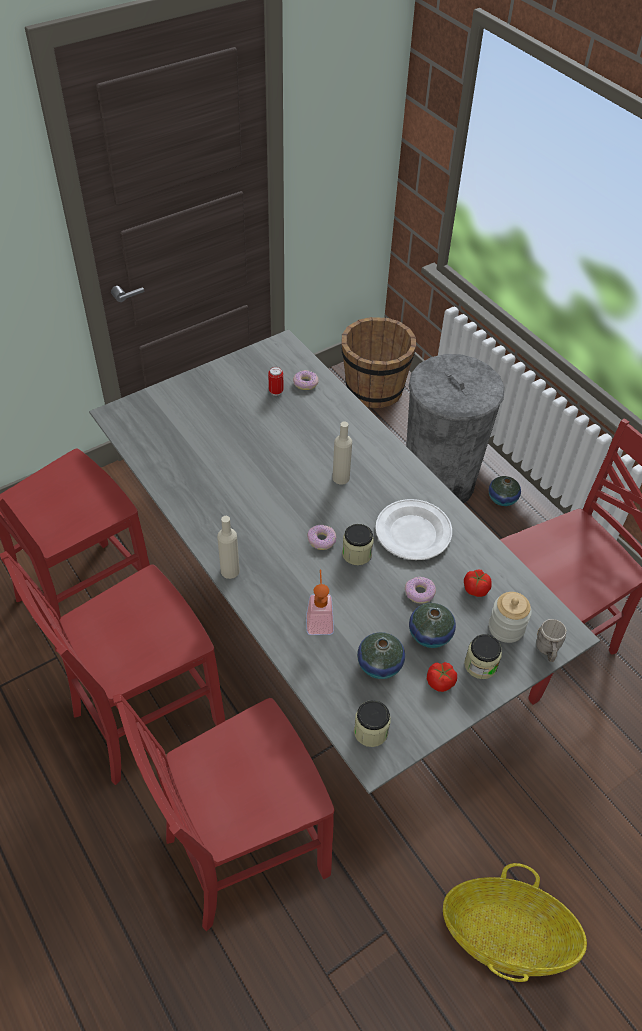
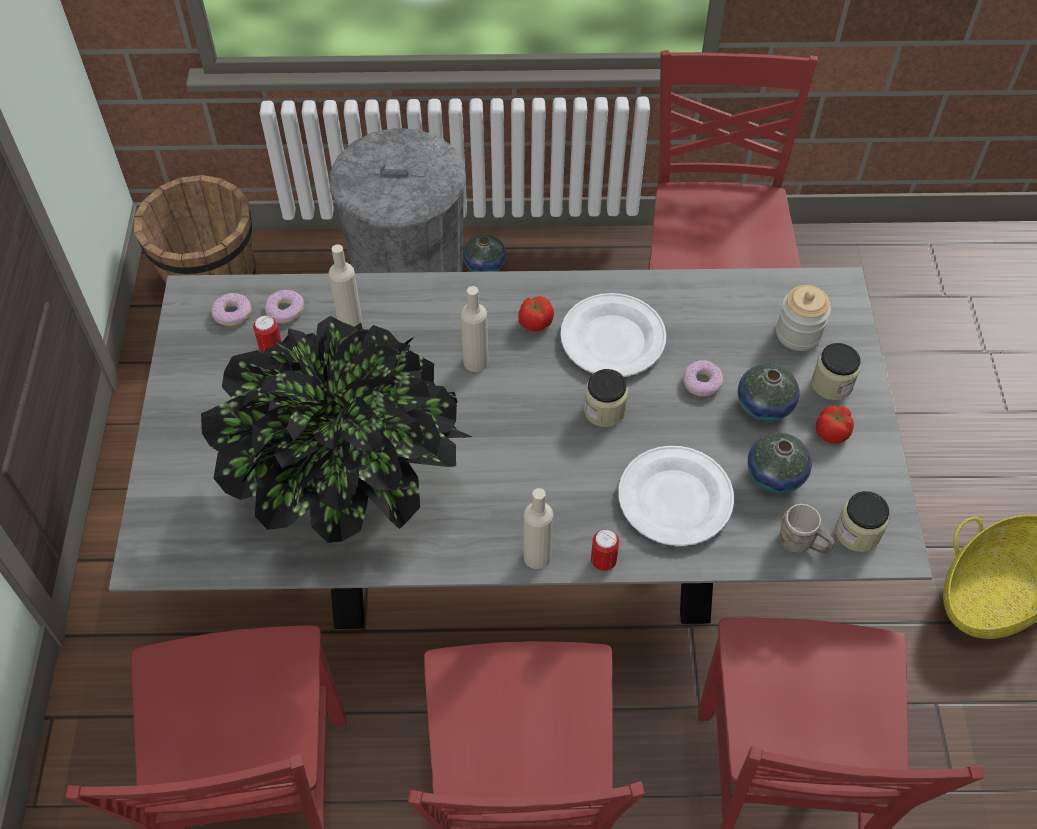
camera: 55 degrees left, 5 degrees up
(213, 468) = (350, 488): none -> potted plant
(249, 604) = (603, 561): none -> can
(319, 619) = (675, 500): soap dispenser -> white plate
(321, 411) = (350, 321): none -> beige bottle
(321, 540) = (558, 434): donut -> donut (232, 313)
(475, 589) = (730, 329): tomato -> tomato (535, 322)
(547, 651) = (849, 317): grey mug -> grey mug (802, 544)

